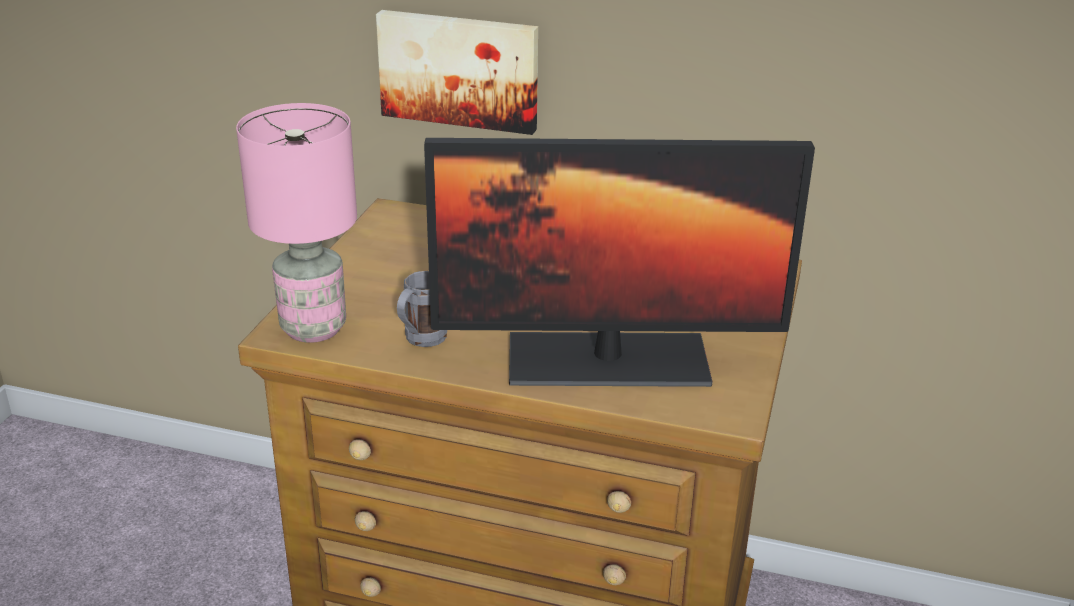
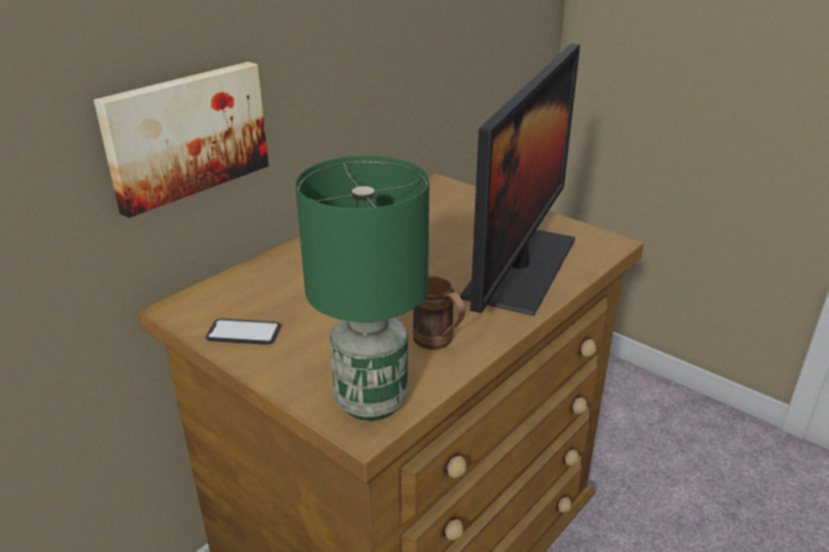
camera: 65 degrees left, 0 degrees up
(315, 328) = (372, 400): pink table lamp -> green table lamp
(374, 248) = (243, 333): none -> phone
(420, 341) = (439, 343): grey mug -> brown mug

